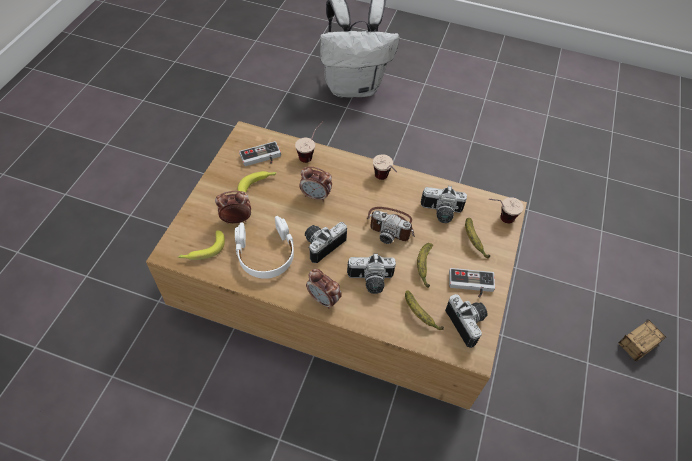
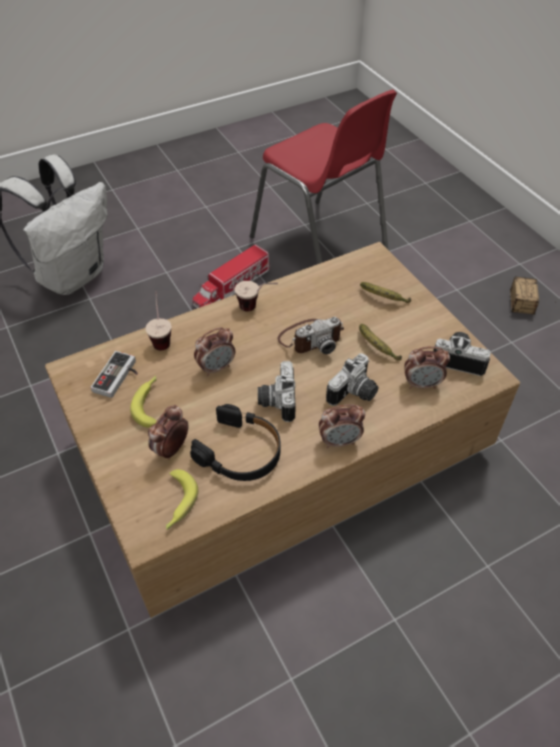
camera: 45 degrees left, 5 degrees down
(265, 253) = (240, 452): white headphones -> black headphones
(420, 315) = (422, 384): banana -> alarm clock
(435, 164) = (232, 287): none -> toy truck
(441, 213) = (333, 297): camera -> none
(471, 285) = (425, 331): game controller -> none
(498, 219) = (378, 268): cup -> none
(531, 181) = (320, 244): none -> red chair

